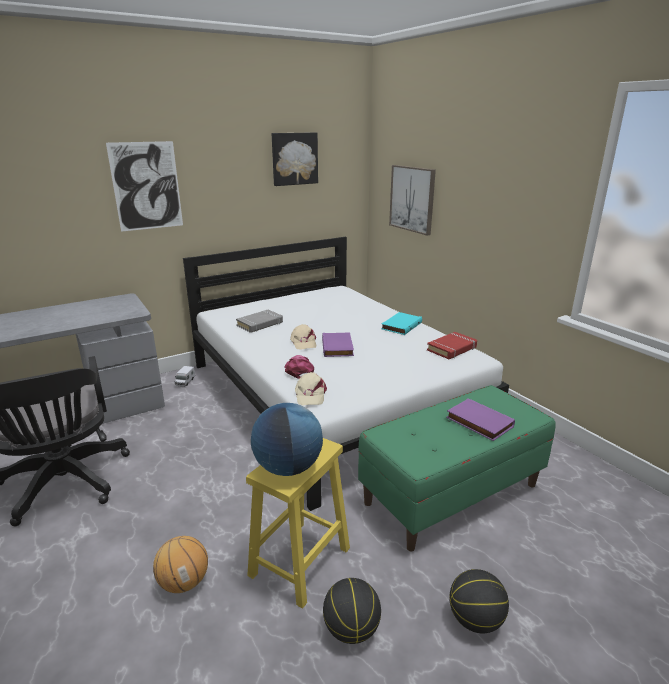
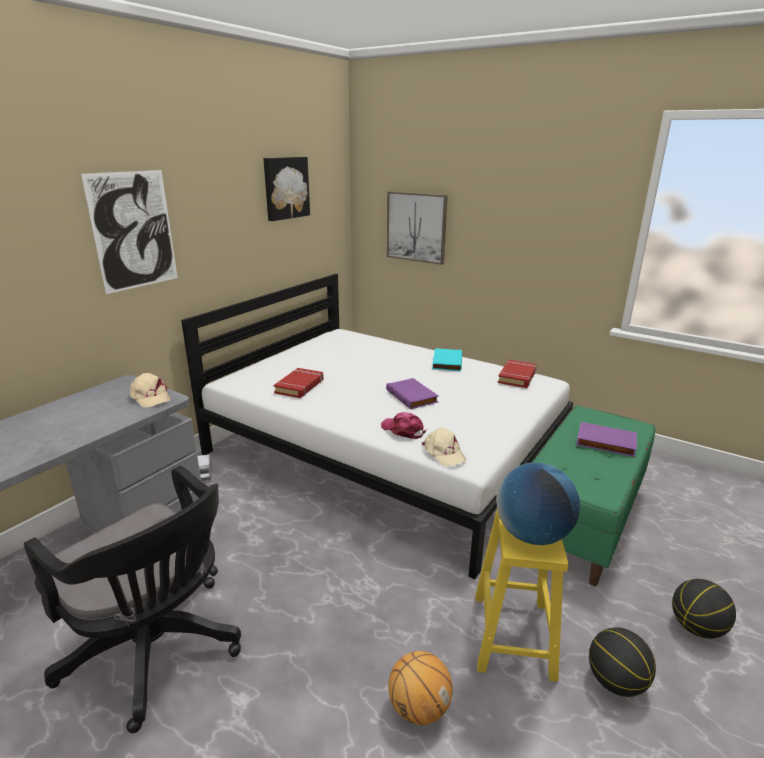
camera: 25 degrees left, 0 degrees up
(260, 324) = (300, 386): grey book -> red book
(303, 342) = (371, 398): beige cap -> beige cap (150, 397)

